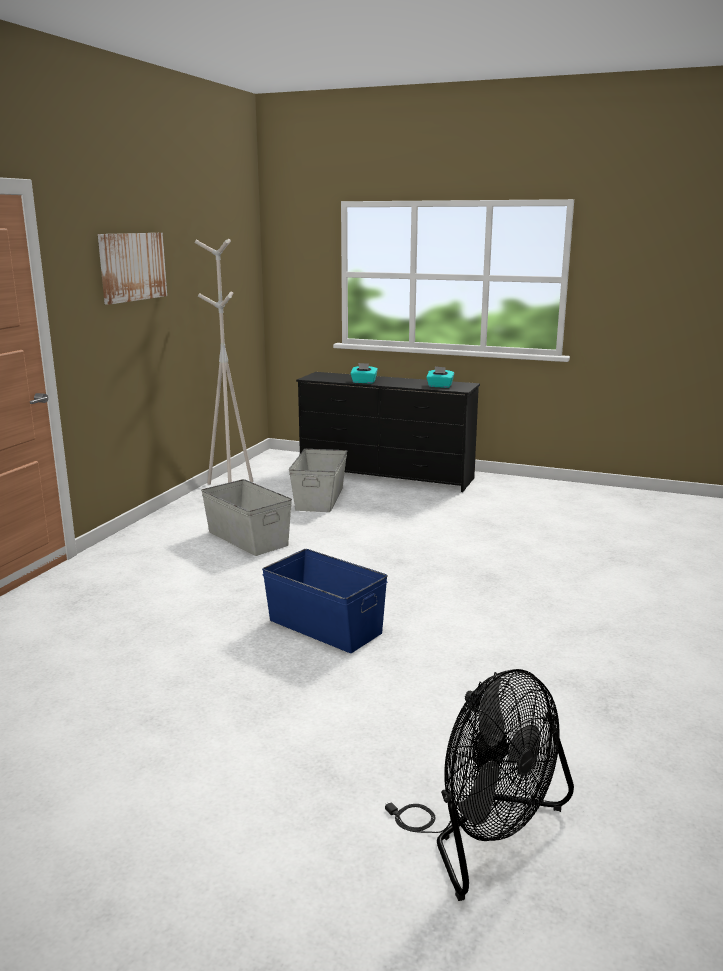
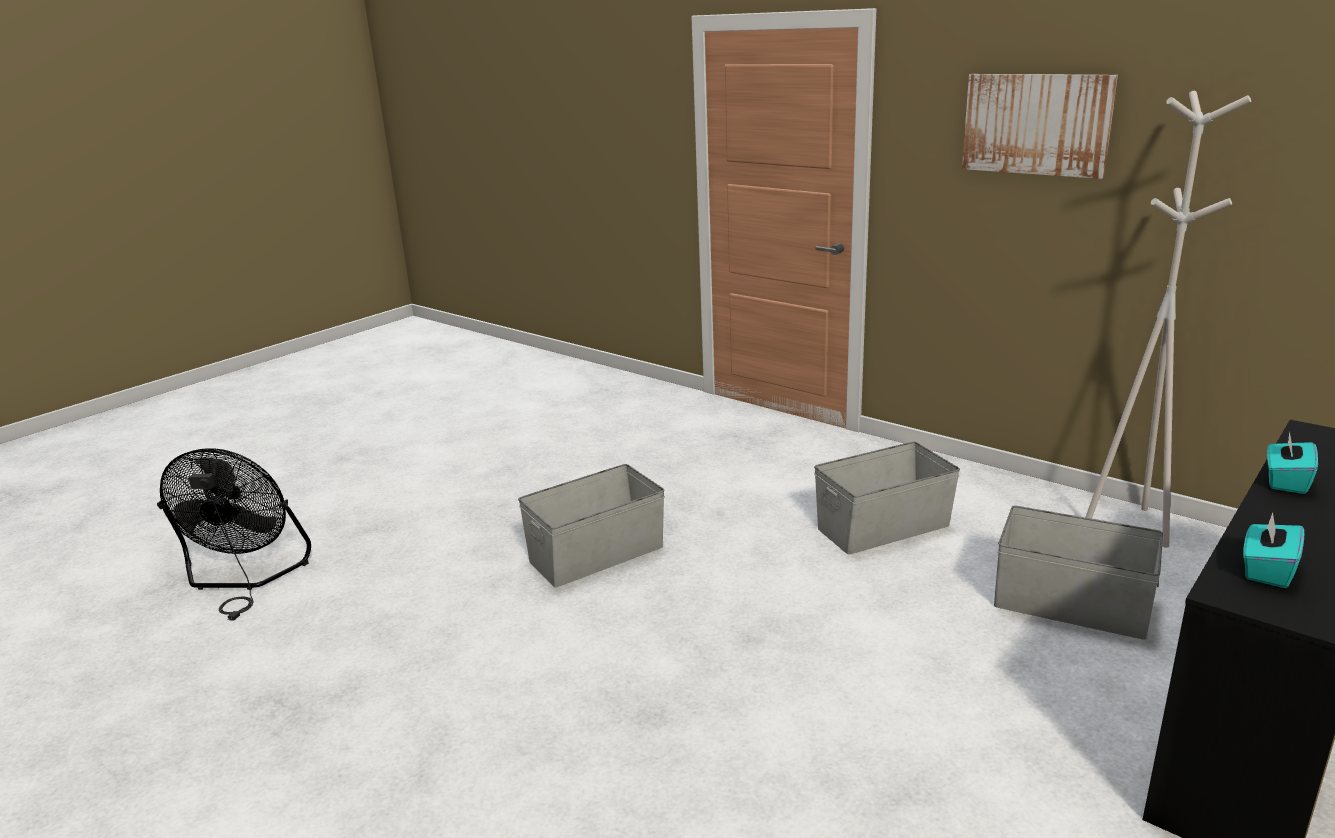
camera: 110 degrees right, 5 degrees up
(325, 627) = (595, 554): blue storage box -> grey storage box
(480, 836) = (239, 578): black fan -> black fan turned 120 degrees clockwise

